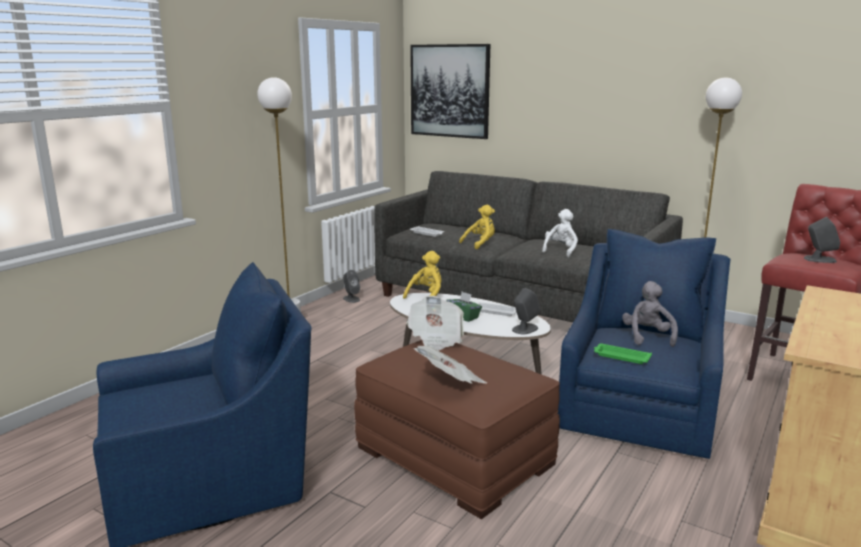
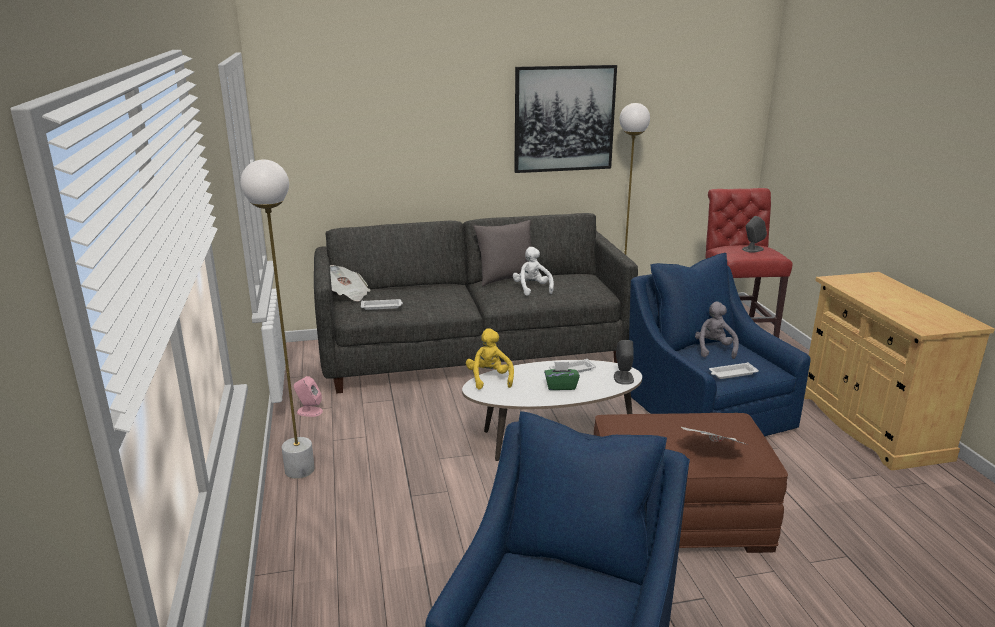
camera: 45 degrees left, 5 degrees up
(351, 299) = (309, 411): grey speaker -> pink speaker
(435, 339) = (620, 418): newspaper -> newspaper (347, 294)
(449, 91) = (324, 130): picture -> picture (564, 119)
(480, 243) = (446, 302): yellow plush toy -> none
(555, 241) = (506, 279): none -> grey pillow
(621, 356) = (732, 374): green tray -> white tray
(647, 337) = (713, 349): grey plush toy -> grey plush toy turned 45 degrees clockwise

